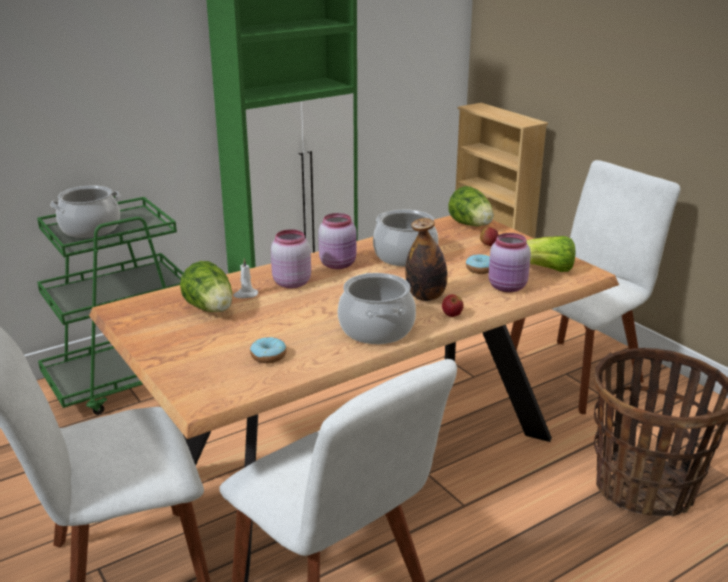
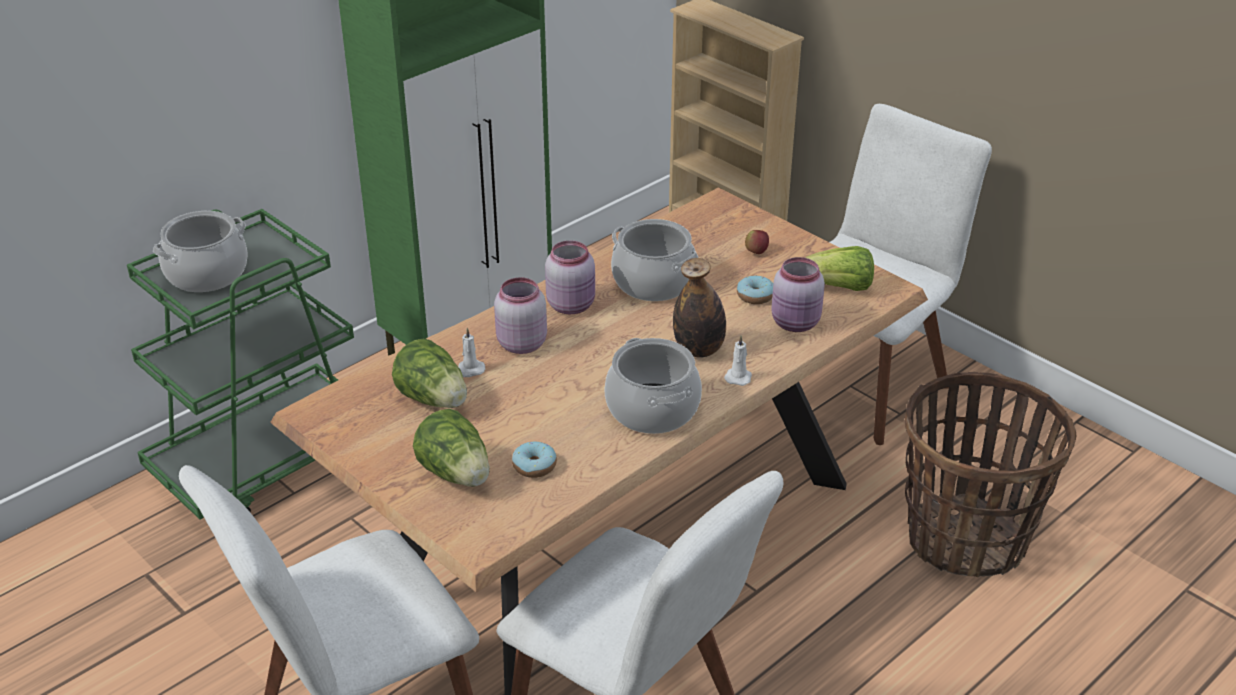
camera: 10 degrees left, 10 degrees up
(452, 315) = (738, 377): apple -> white candle
(471, 225) = (726, 217): lettuce -> lettuce (456, 474)

